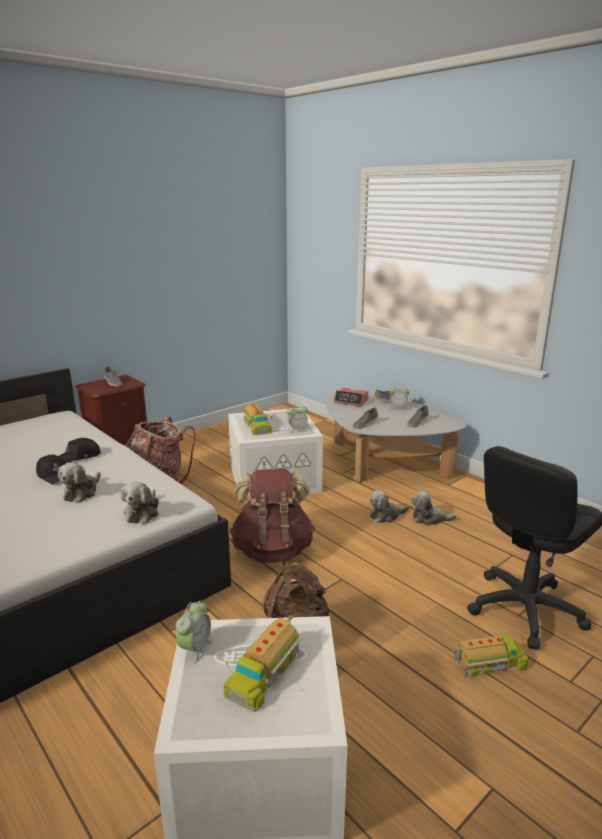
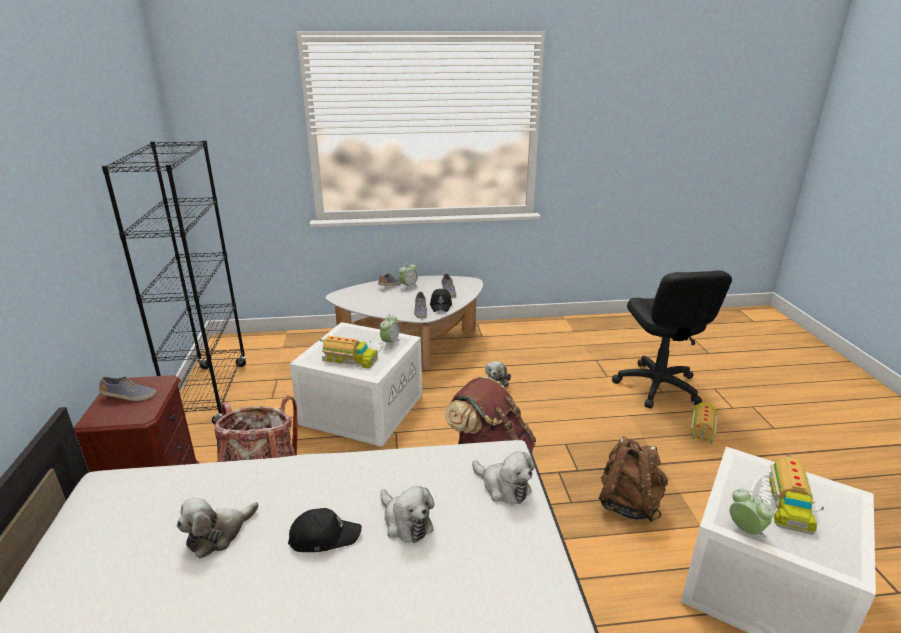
camera: 55 degrees left, 5 degrees up
(79, 456) = (290, 500): black cap -> black cap (441, 305)
(228, 430) = (211, 394): none -> black bookcase
(263, 672) = (787, 503): toy truck -> toy truck turned 45 degrees clockwise
(351, 401) = (362, 297): alarm clock -> none
(429, 519) = (521, 367): plush toy -> plush toy (218, 534)

